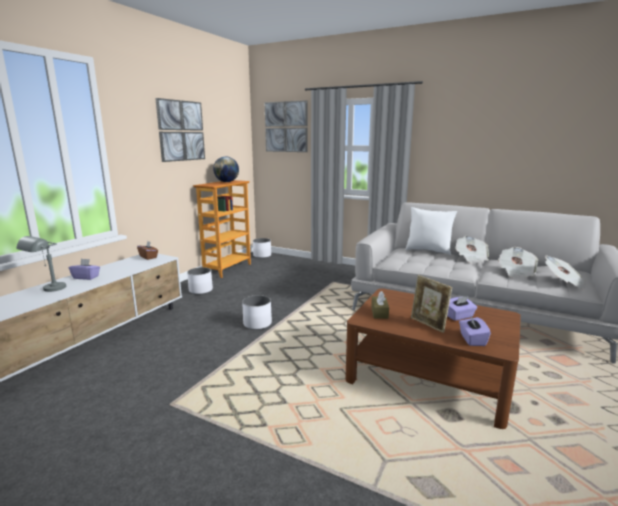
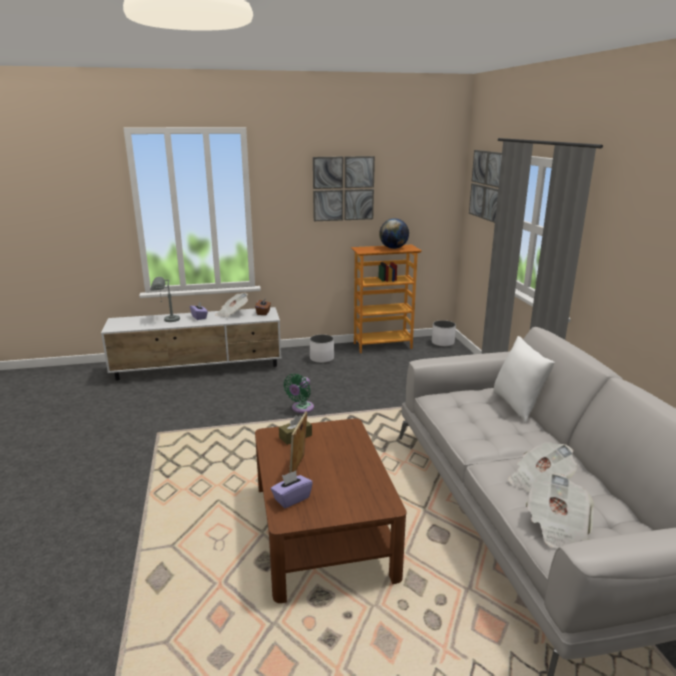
camera: 50 degrees right, 5 degrees up
(257, 324) = (301, 408): white planter -> green fan
(459, 316) = (342, 478): purple tissue box -> none
(471, 258) = (540, 438): newspaper -> newspaper (232, 313)

